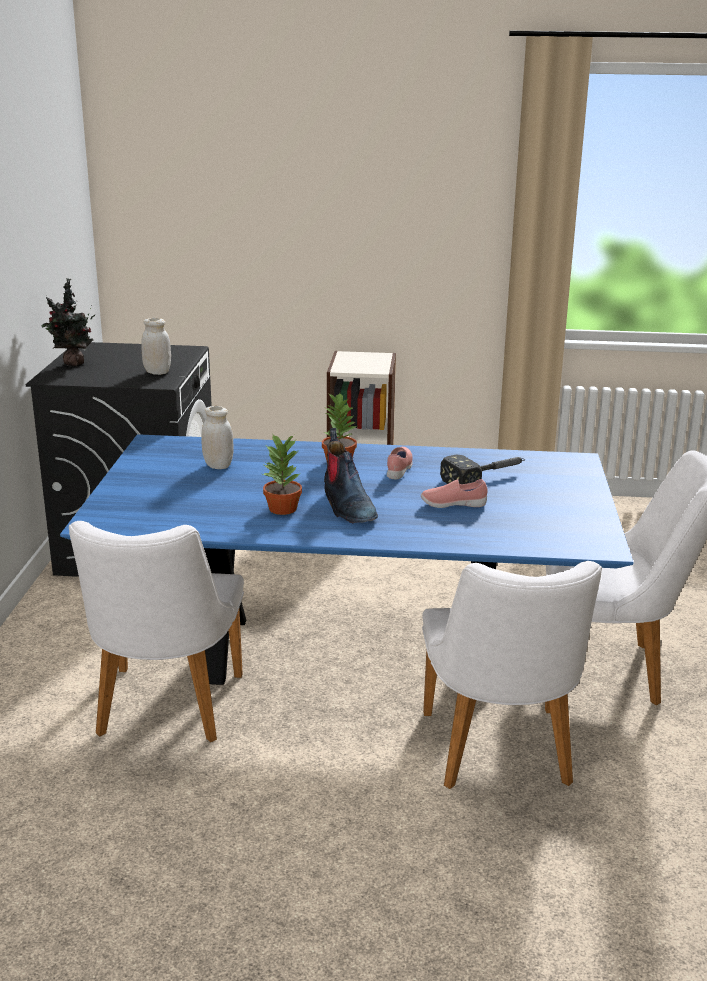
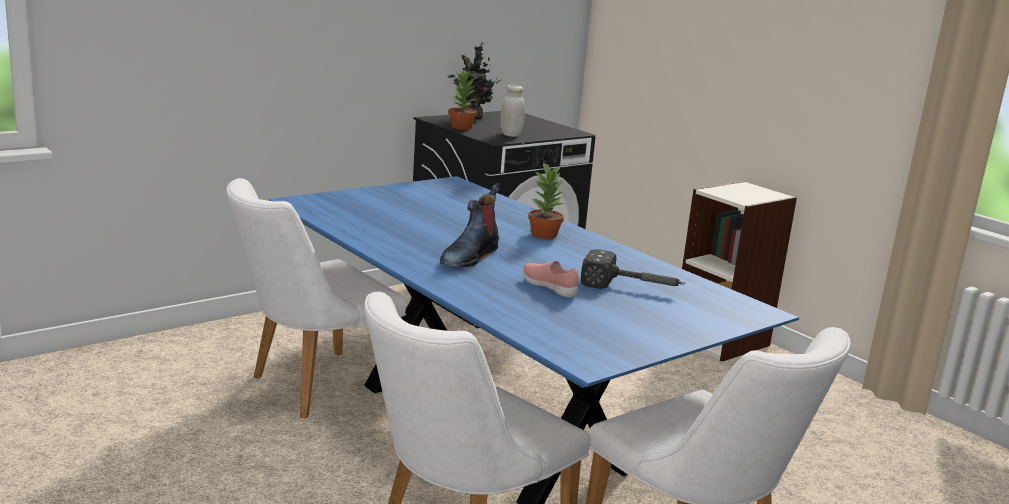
camera: 45 degrees right, 5 degrees down
(218, 465) = (455, 206): white jar -> none
(283, 509) = (423, 240): potted plant -> potted plant (461, 127)
(399, 470) = (575, 256): pink shoe -> none

